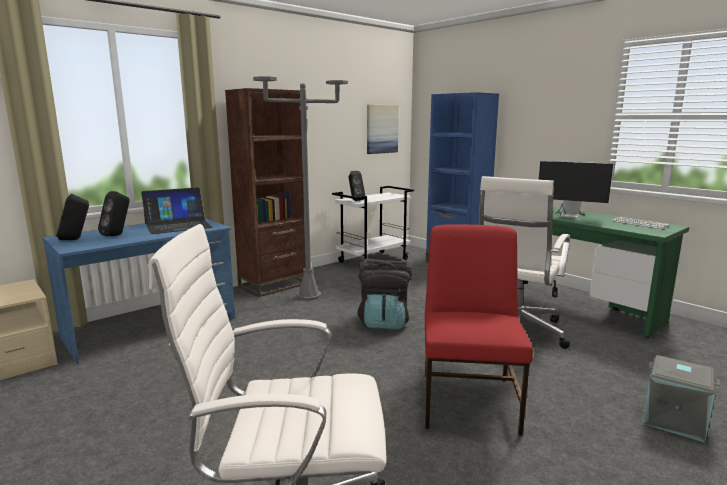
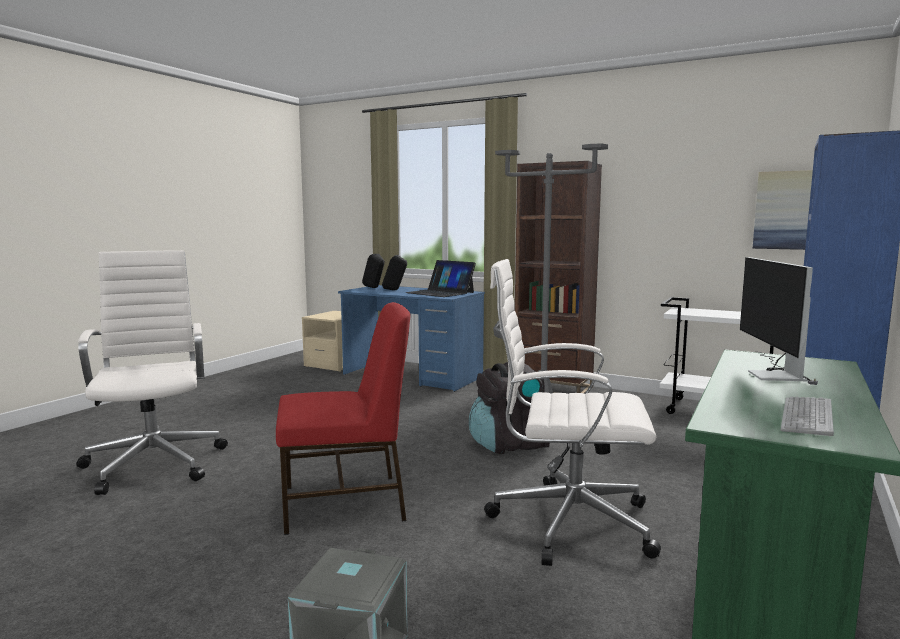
camera: 70 degrees right, 5 degrees down
(355, 200) = (684, 311): black speaker -> none

